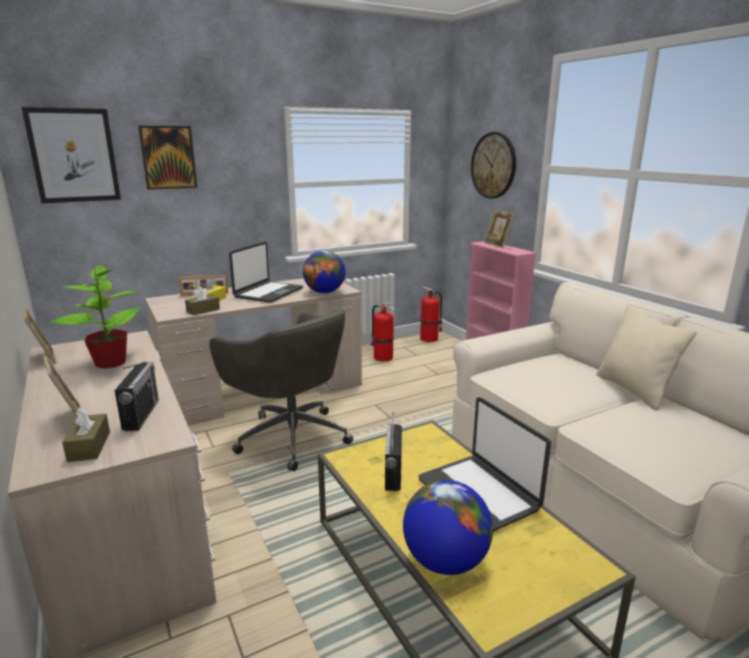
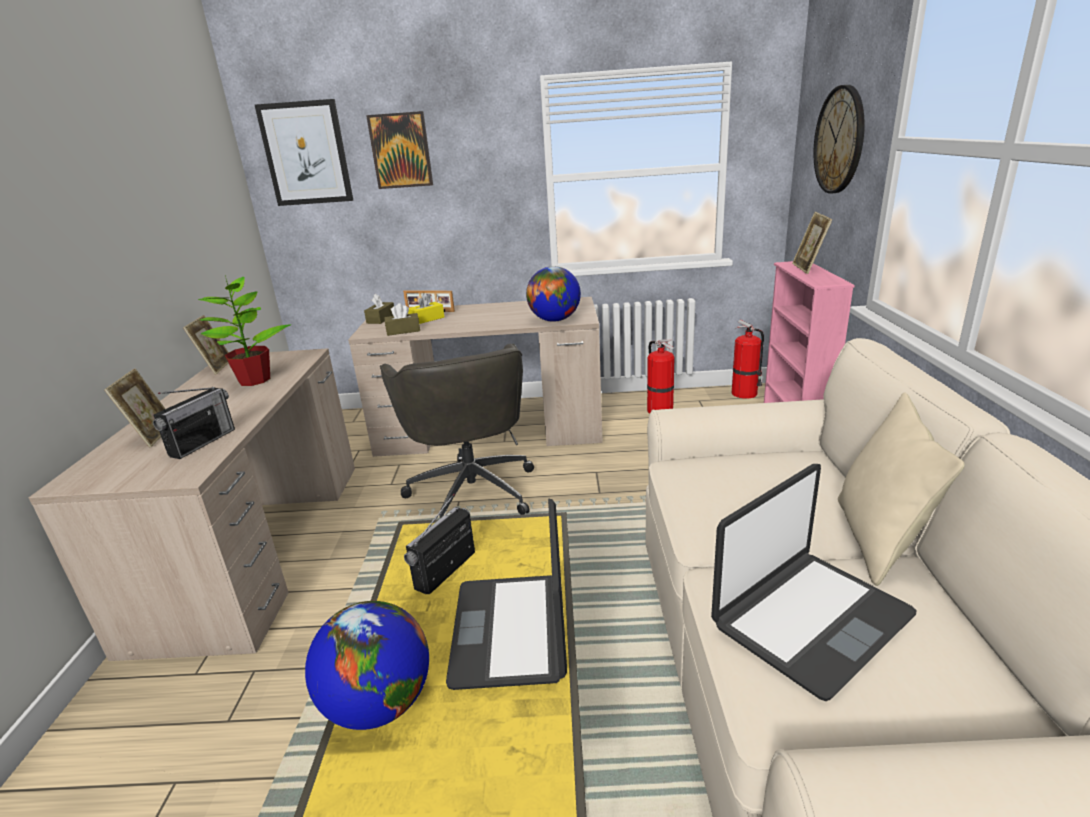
camera: 30 degrees right, 5 degrees up
(89, 446) = (127, 467): brown tissue box -> brown tissue box (381, 319)
(268, 293) = (493, 315): laptop -> laptop (809, 619)

